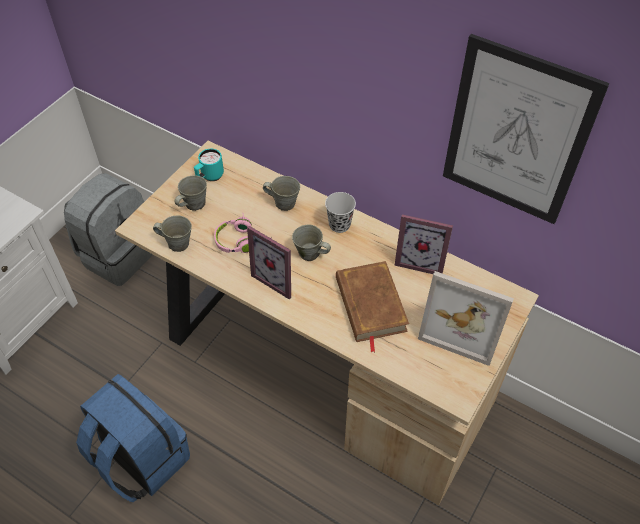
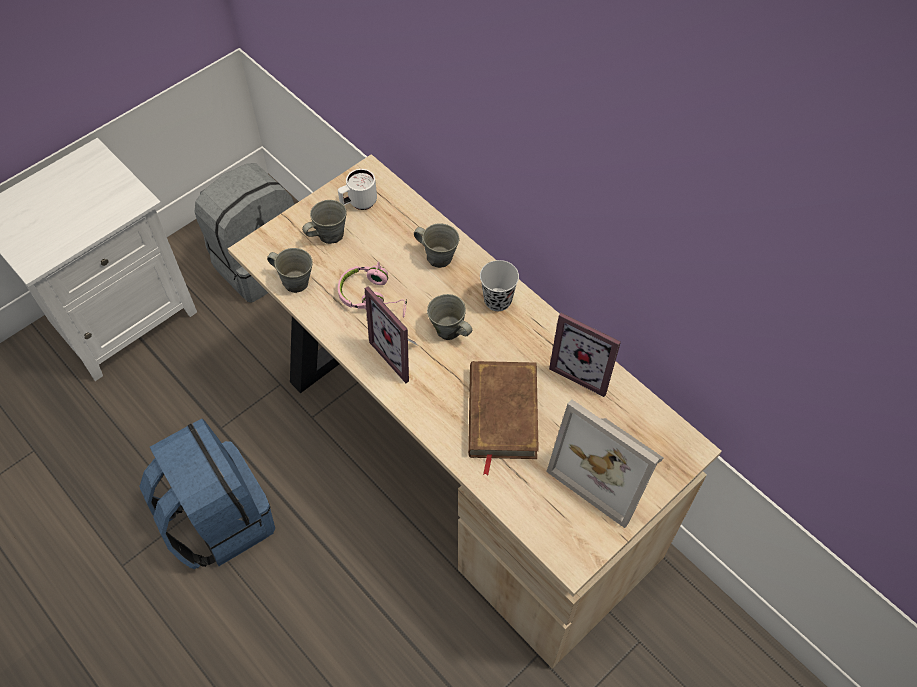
camera: 15 degrees right, 5 degrees up
(209, 177) = (358, 203): turquoise mug -> white mug
(516, 134) = (711, 250): picture -> none

